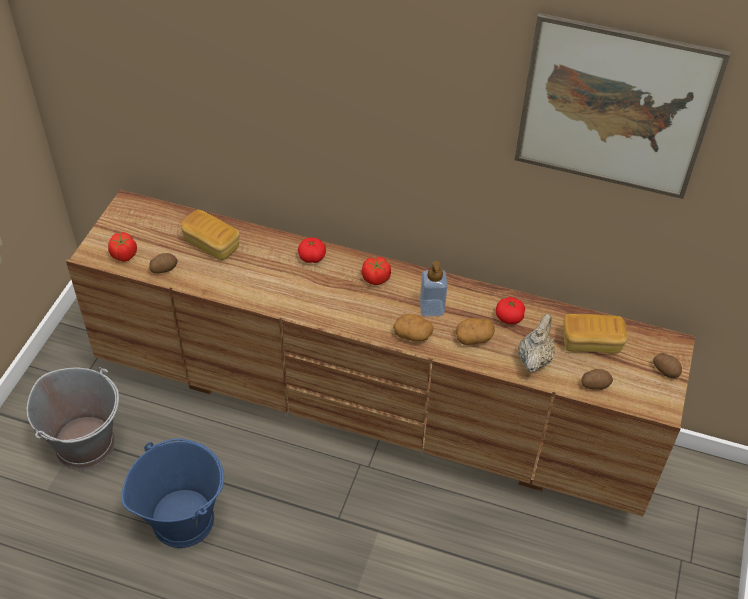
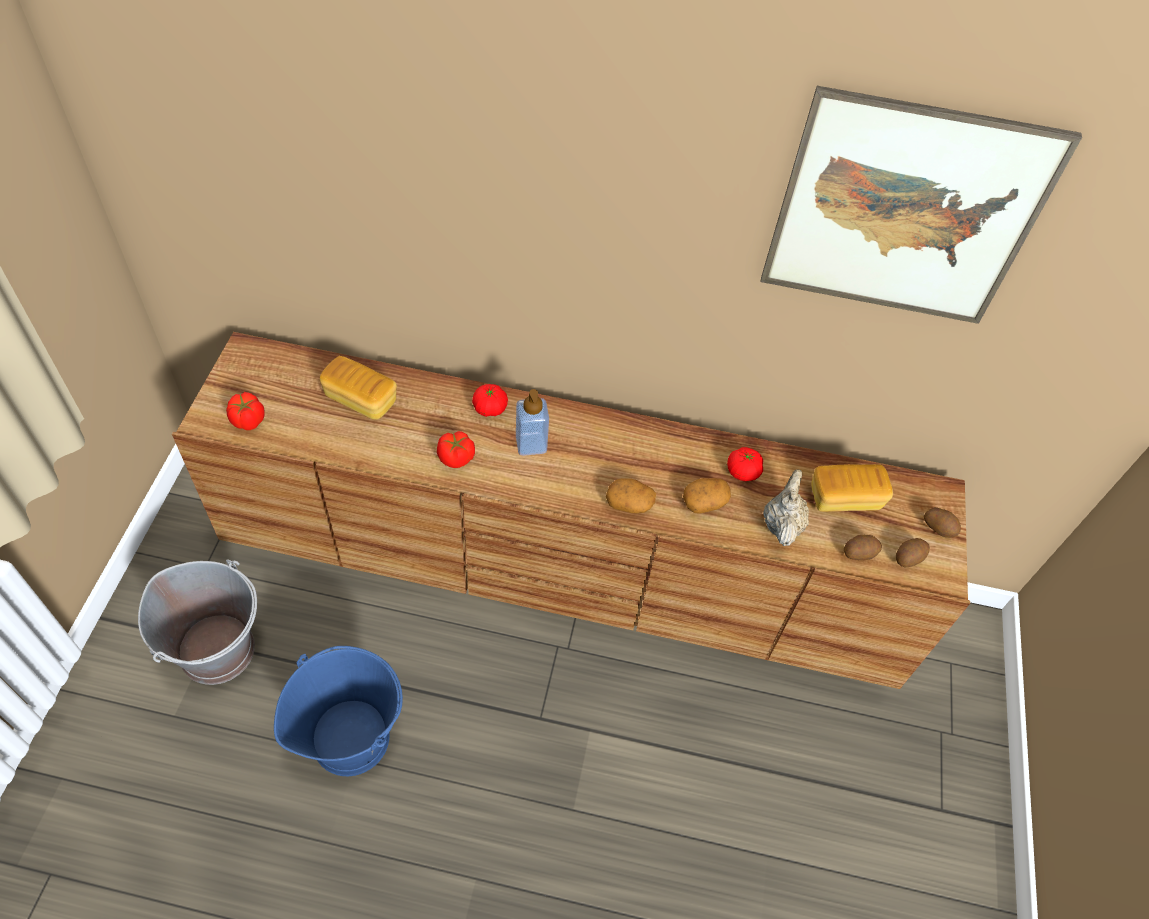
camera: 10 degrees left, 5 degrees up
(164, 268) = (302, 436): potato -> potato (908, 557)
(376, 278) = (573, 431): tomato -> tomato (456, 458)
(432, 308) = (647, 466): soap dispenser -> soap dispenser (531, 444)

